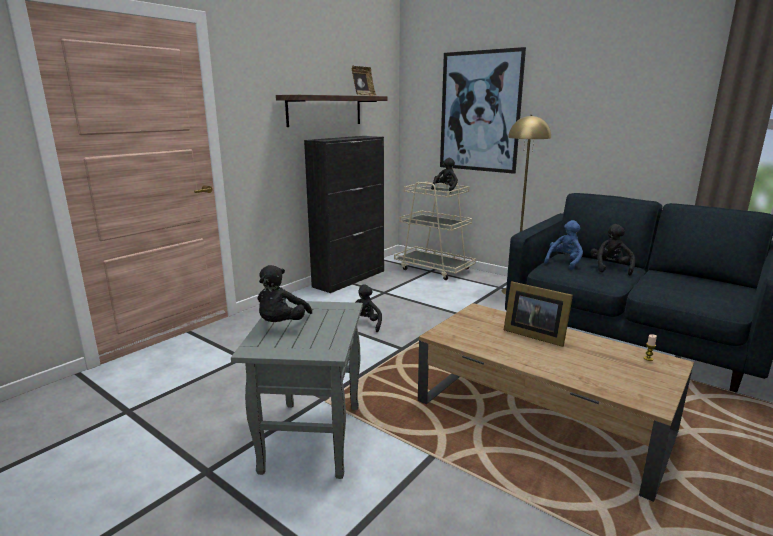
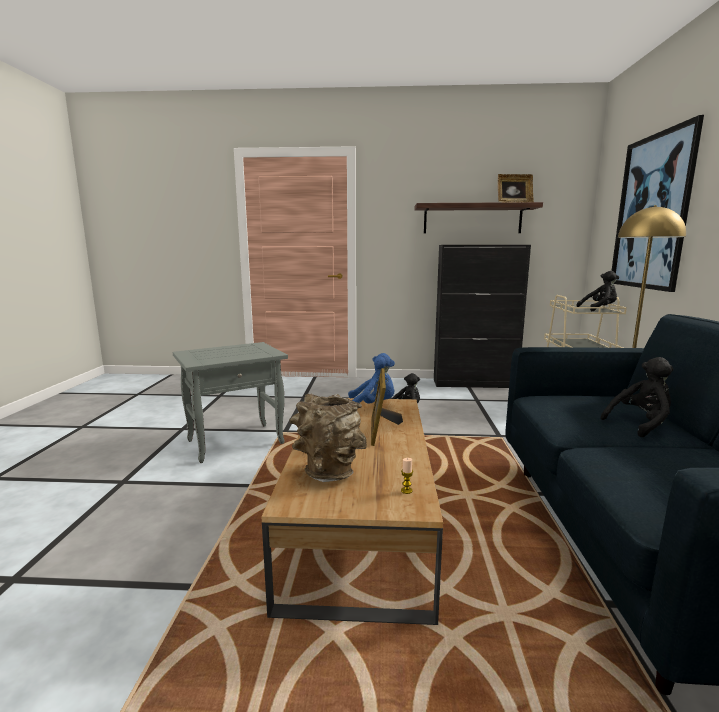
camera: 55 degrees right, 5 degrees down
(281, 324) = (226, 349): black plush toy -> none
(564, 262) = (593, 402): blue plush toy -> blue plush toy (373, 405)
(604, 376) = (328, 471): none -> brown vase

